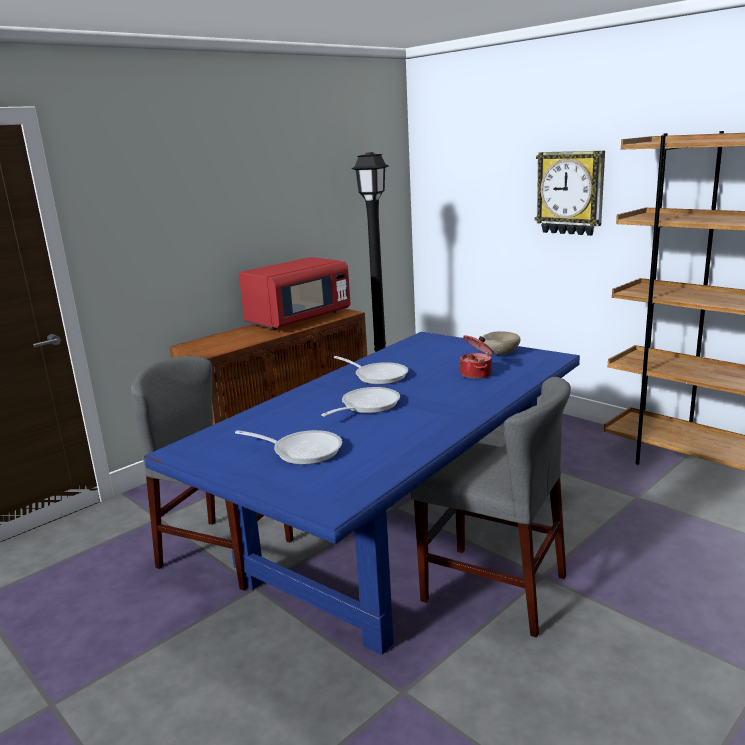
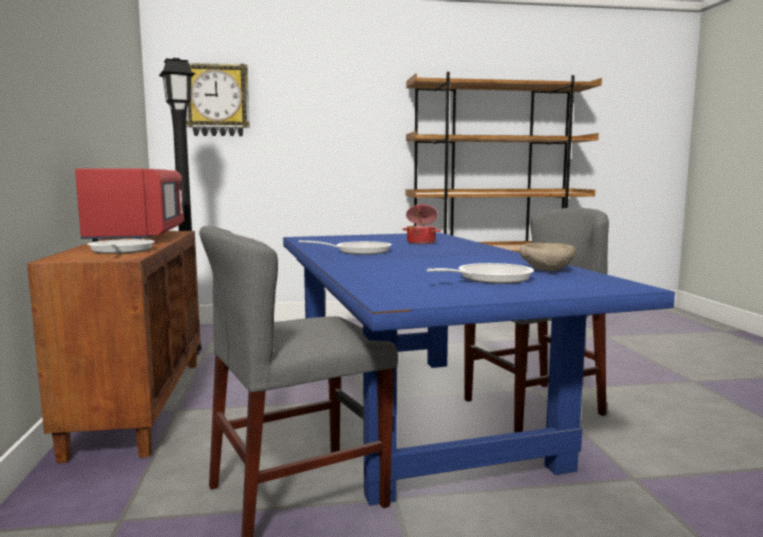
camera: 55 degrees left, 10 degrees down
(366, 406) = (422, 260): frying pan -> frying pan (120, 251)
(499, 353) = (392, 236): beige bowl -> beige bowl (545, 271)
(570, 193) = (338, 124): wall clock -> wall clock (217, 100)

